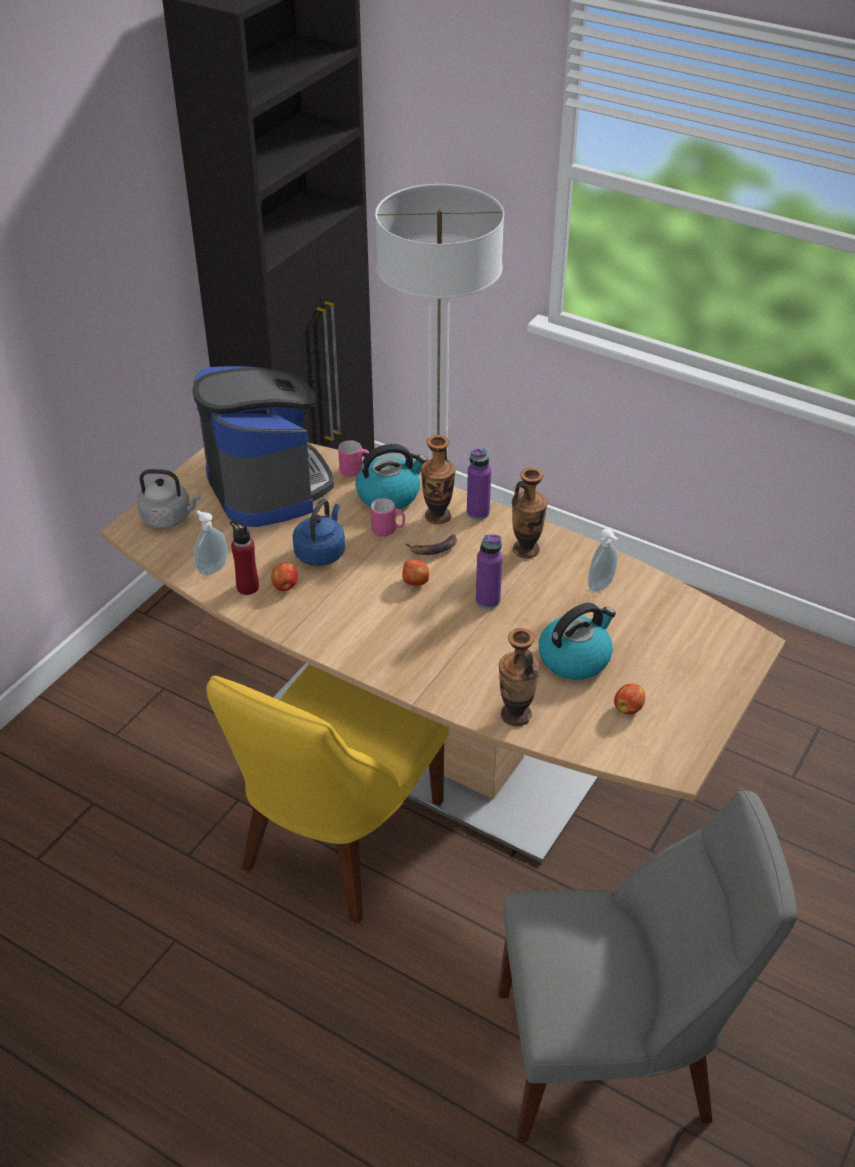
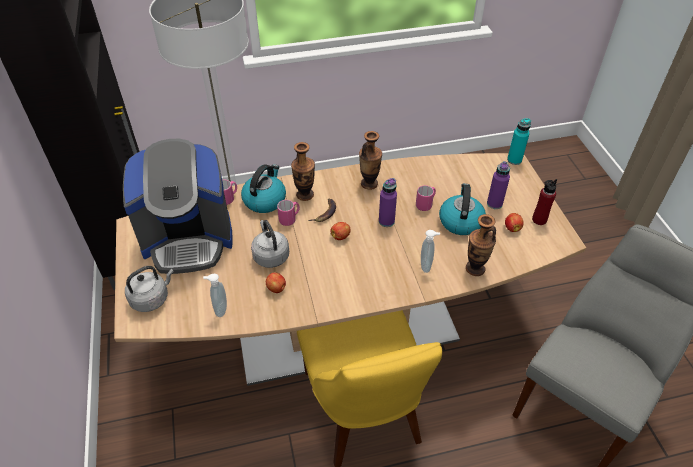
camera: 45 degrees left, 5 degrees up
(247, 587) = (256, 304): red bottle -> red bottle (539, 220)
(267, 486) = (188, 239): coffee machine -> coffee machine turned 150 degrees clockwise
(321, 552) = (270, 255): blue kettle -> grey kettle
(478, 513) = (322, 180): purple bottle -> purple bottle (494, 203)
(560, 613) = (425, 204): none -> pink mug
(602, 586) = (425, 179): soap dispenser -> soap dispenser (427, 266)
(757, 640) = (514, 160): none -> turquoise bottle

